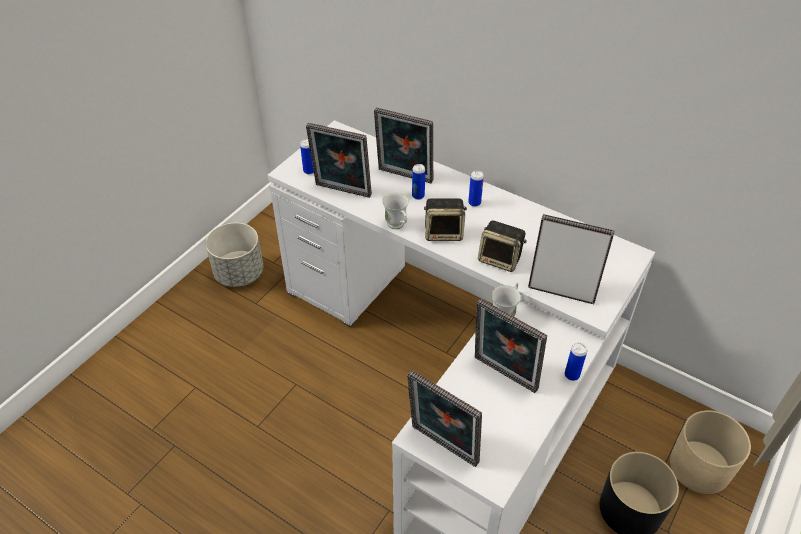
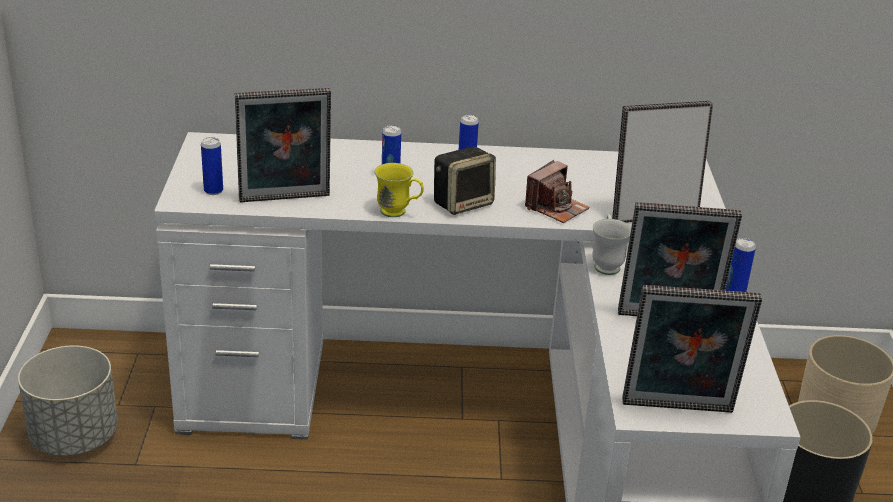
camera: 35 degrees left, 15 degrees down
(398, 226) = (399, 213): white mug -> yellow mug
(404, 177) = (351, 164): picture frame -> none
(500, 259) = (556, 208): speaker -> camera

